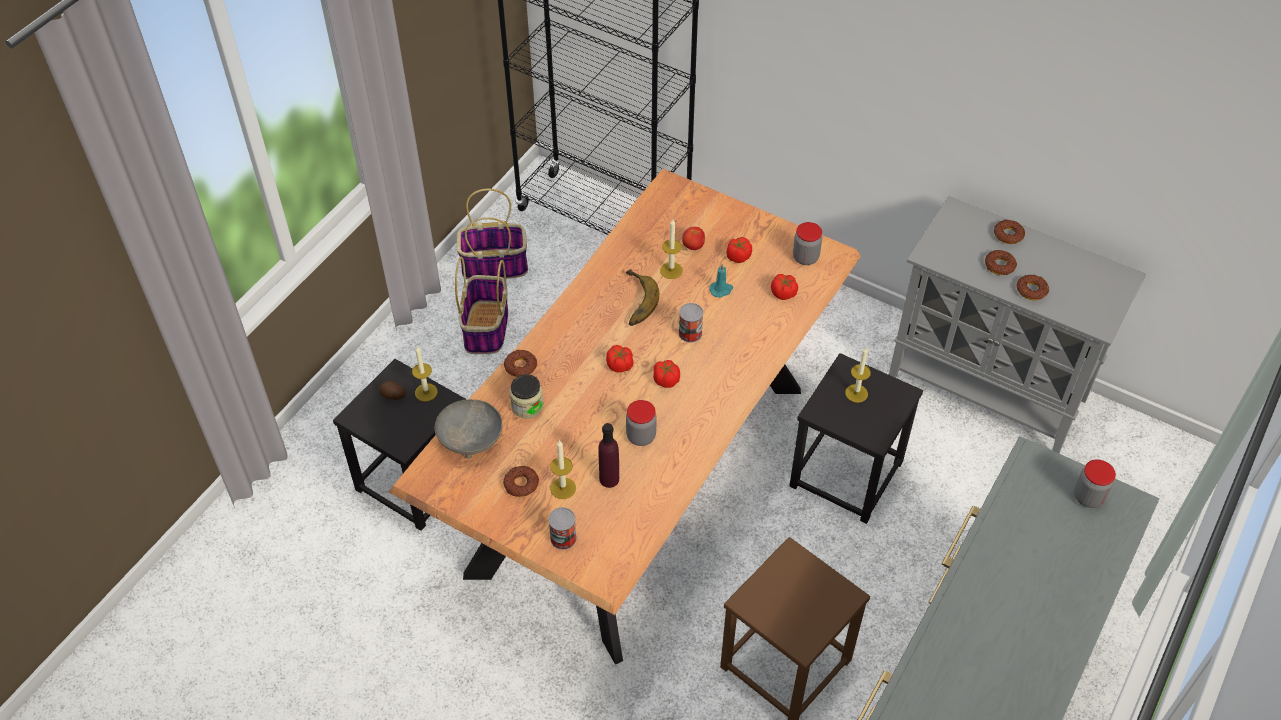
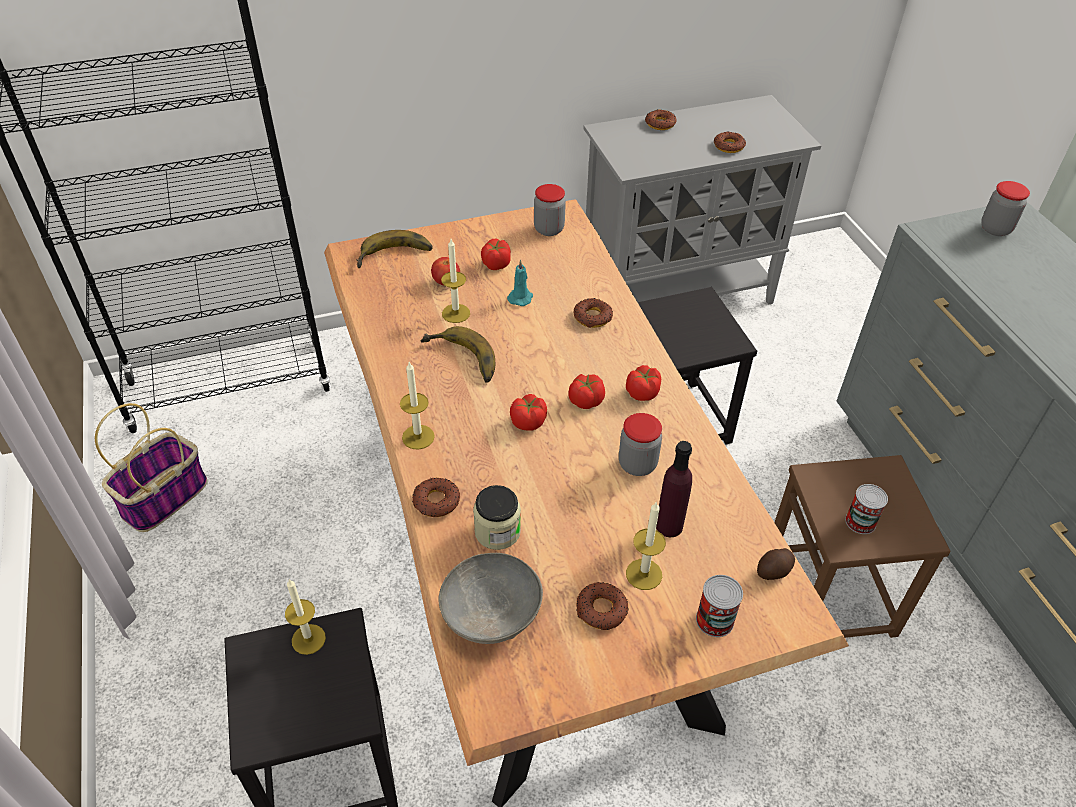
camera: 50 degrees left, 5 degrees down
(392, 395) = (273, 677): potato -> potato (774, 571)
(486, 329) = (226, 558): basket -> none
(687, 206) = (395, 257): none -> banana
(690, 333) = (547, 348): can -> can (860, 522)
(783, 293) = (573, 265): tomato -> tomato (642, 393)
(856, 393) = (676, 323): candle -> candle (418, 437)
(999, 265) = (686, 145): donut -> donut (592, 317)

